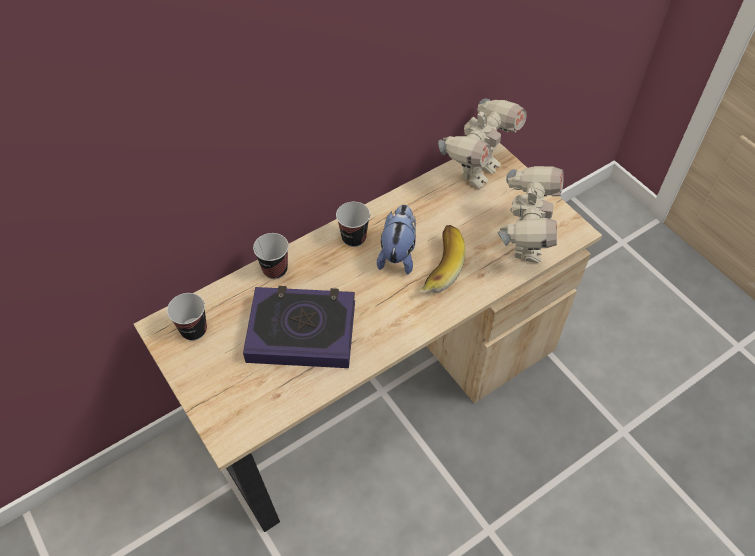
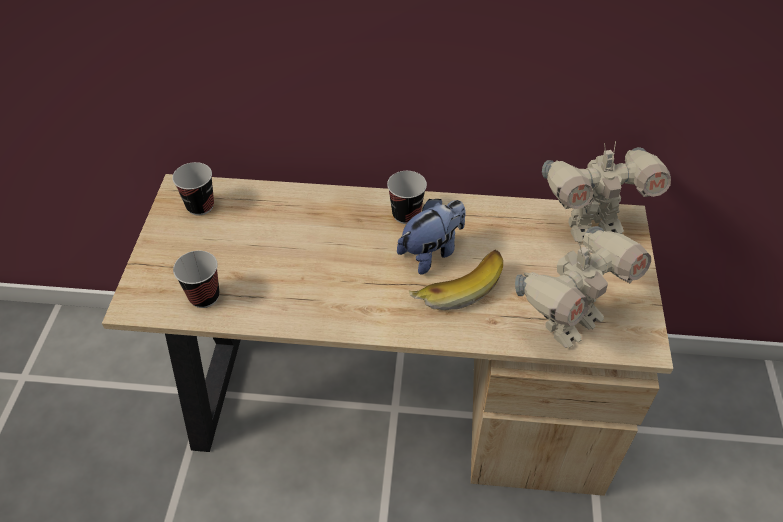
camera: 40 degrees right, 5 degrees down
(275, 269) = (311, 199): cup -> cup (204, 296)
(302, 331) = (278, 262): book -> none

